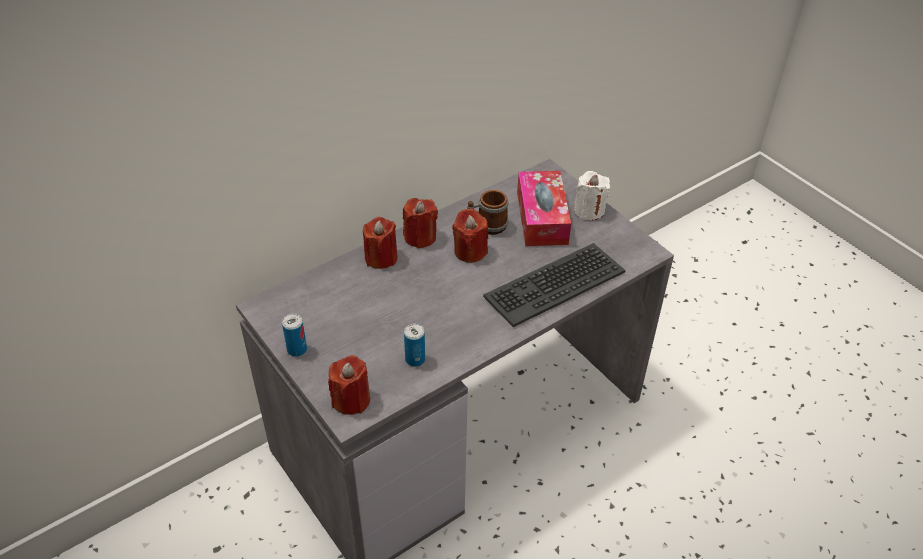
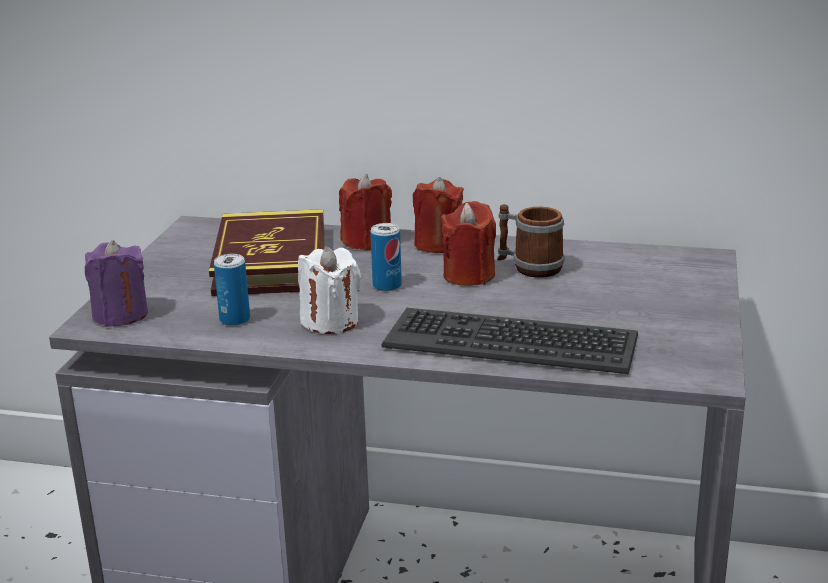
camera: 50 degrees right, 20 degrees down
(297, 349) = (158, 262): can -> can (387, 286)
(351, 400) = (120, 315): red candle -> purple candle
(358, 306) = (271, 262): none -> book
(542, 218) = (615, 287): tissue box -> none
(589, 210) = (697, 307): white candle -> white candle (330, 322)

